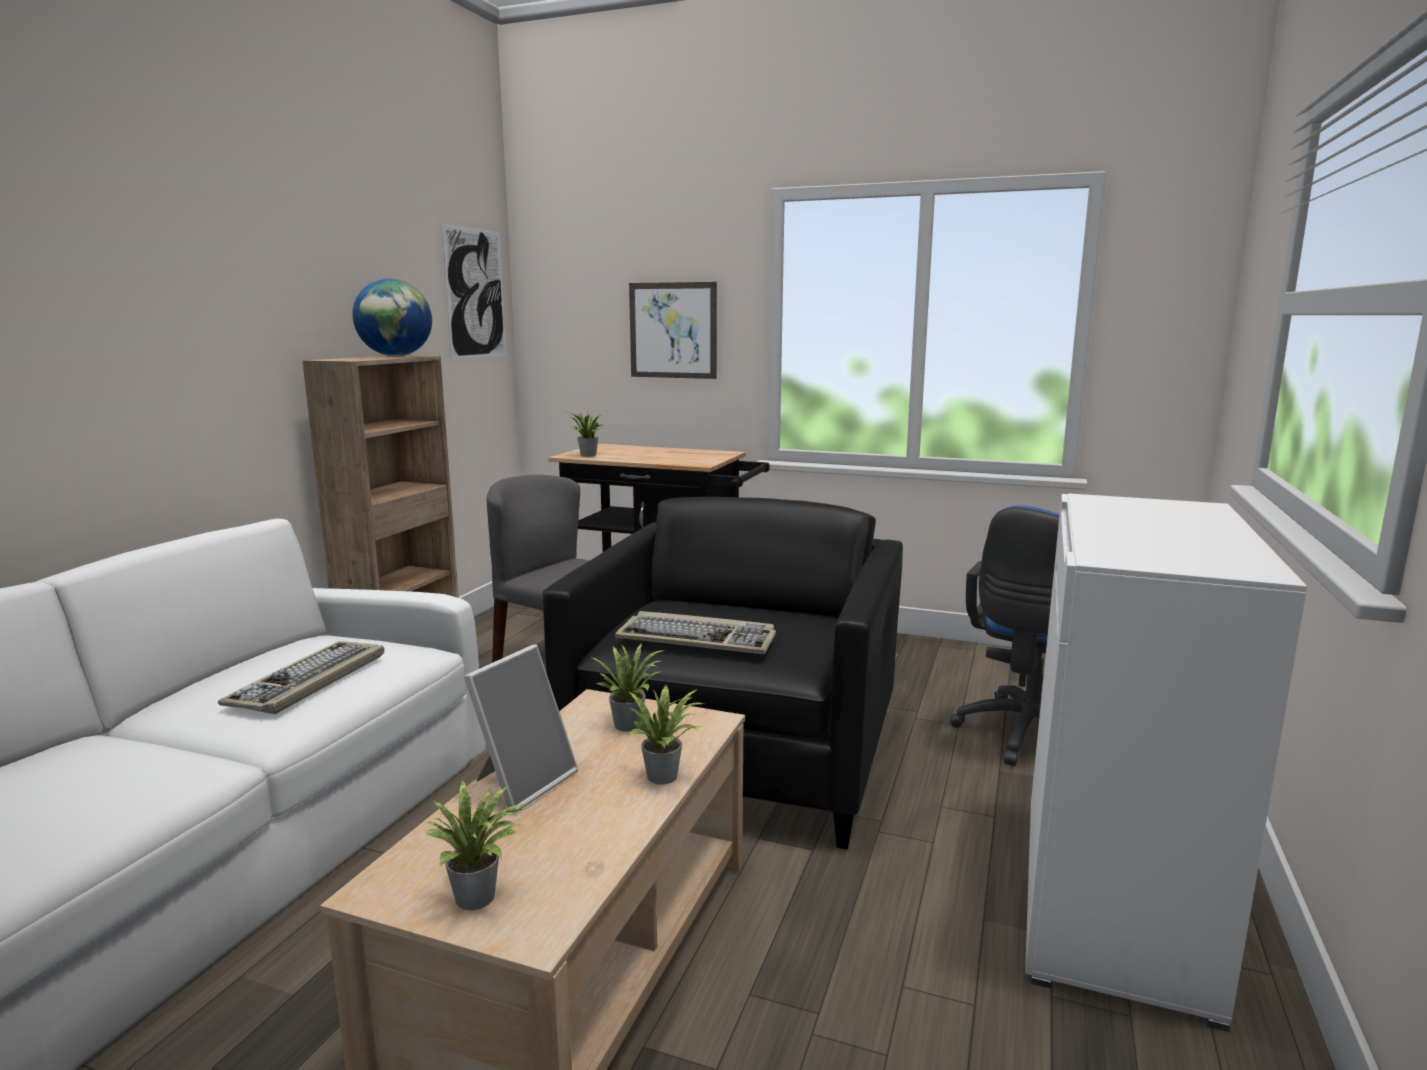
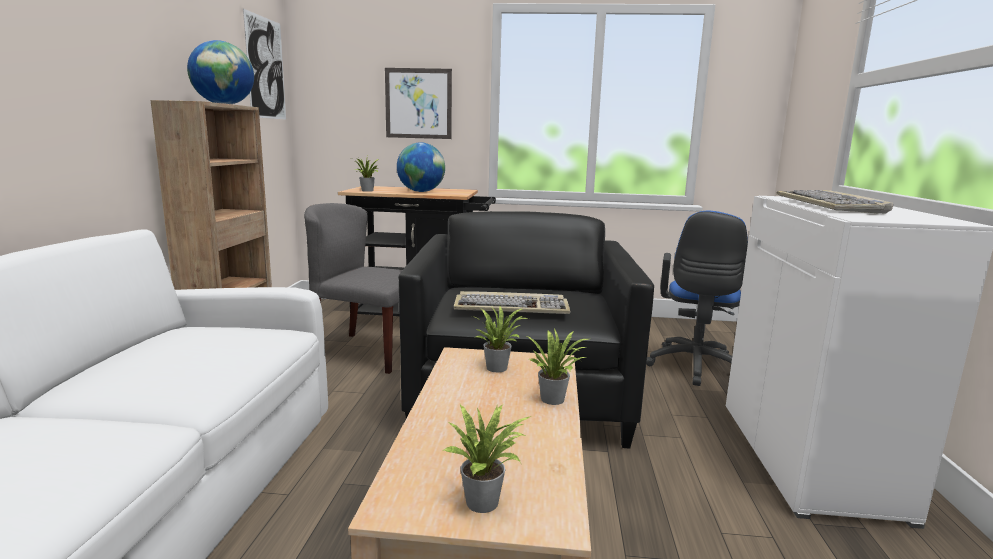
camera: 15 degrees left, 0 degrees up
(309, 681) = (204, 357): keyboard -> keyboard (829, 205)
(522, 783) = (449, 414): picture frame -> none
(658, 457) = (421, 191): none -> globe

